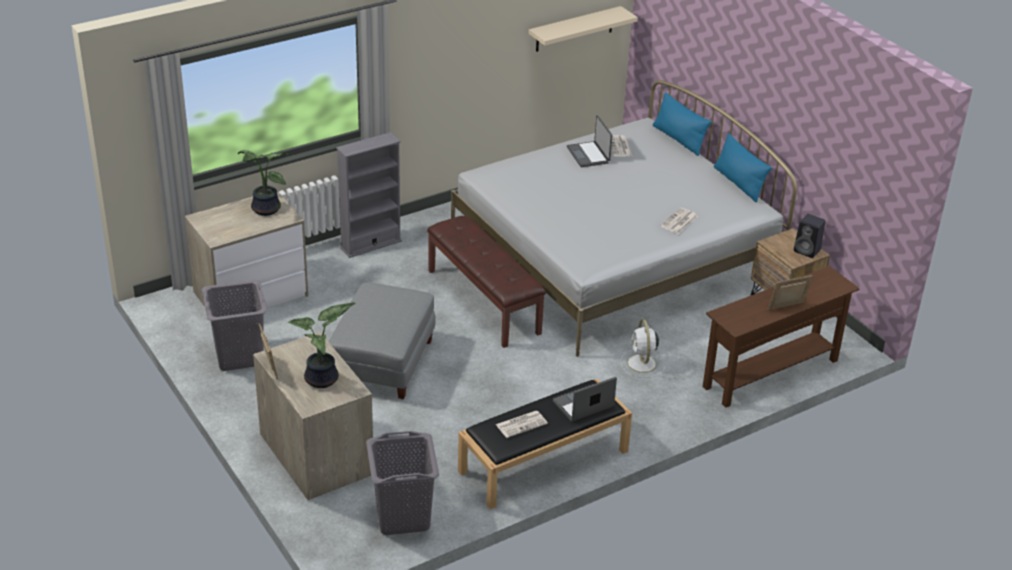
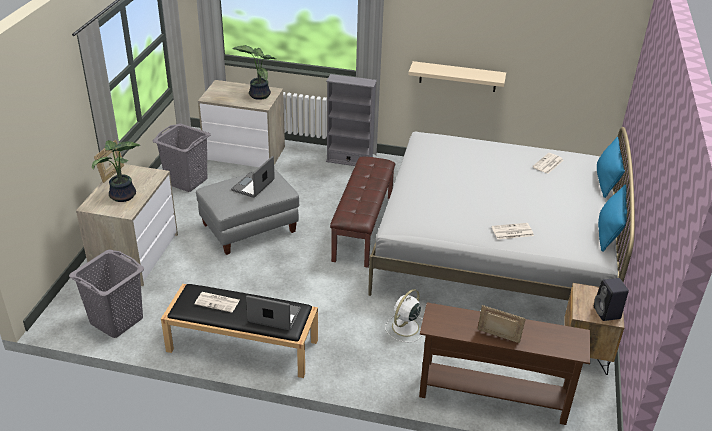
camera: 45 degrees right, 0 degrees up
(574, 29) = (571, 59): beige shelf -> beige shelf (457, 76)
(589, 155) = (515, 158): laptop -> laptop (254, 186)

